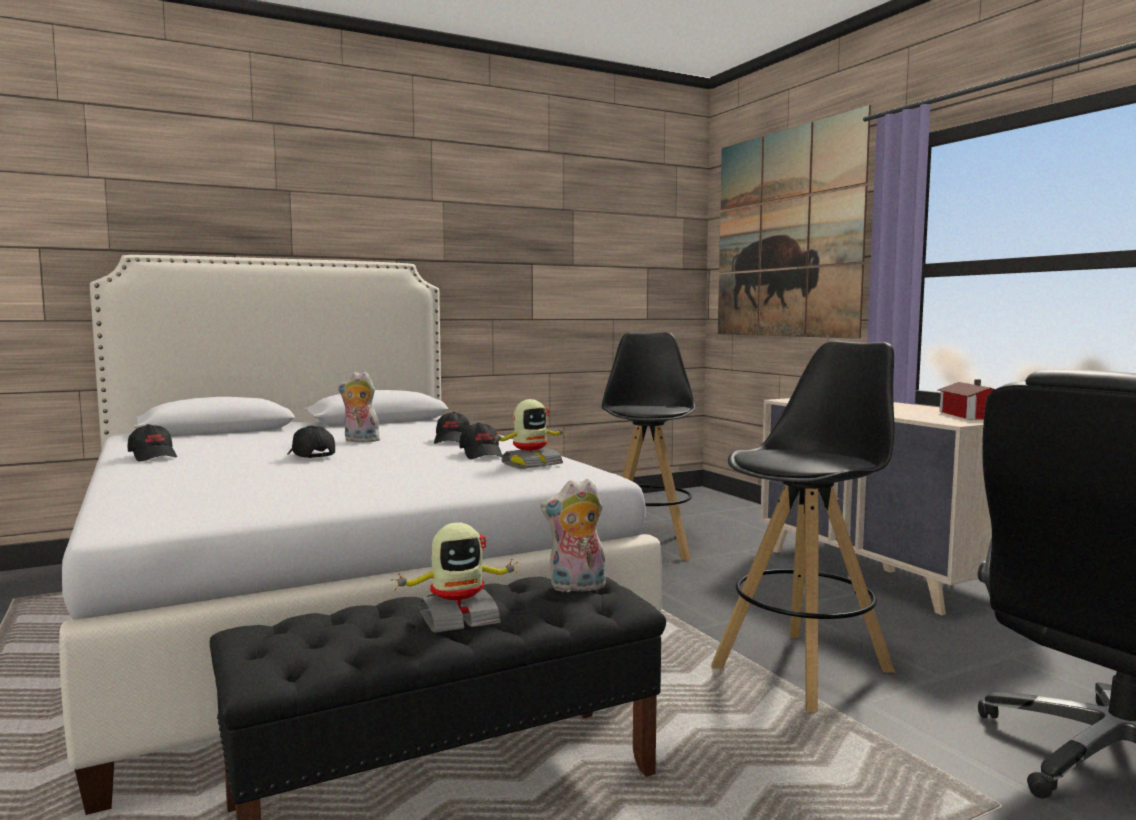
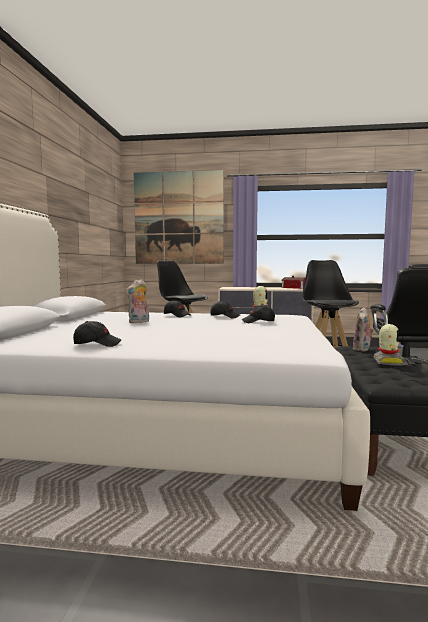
camera: 55 degrees left, 0 degrees up
(310, 456) = (177, 327): black cap -> black cap (258, 322)

